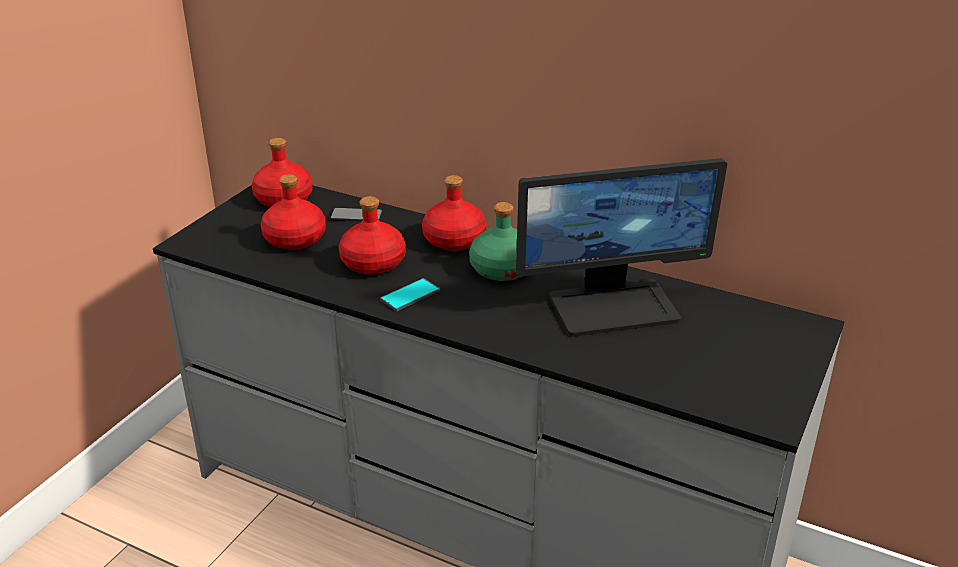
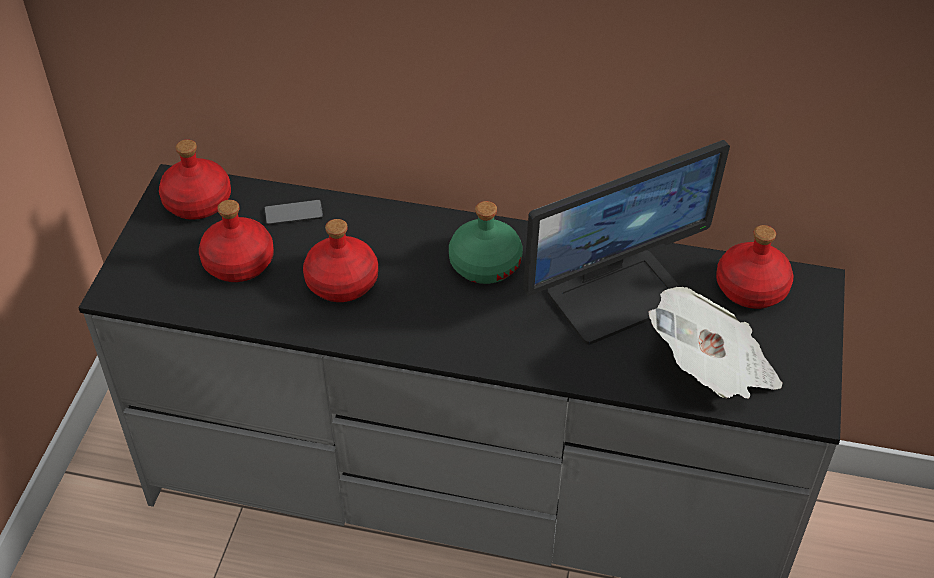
camera: 15 degrees left, 15 degrees up
(410, 295) = (401, 321): phone -> none
(453, 240) = (417, 230): red bottle -> red bottle (750, 288)
(684, 372) = (712, 369): none -> newspaper

